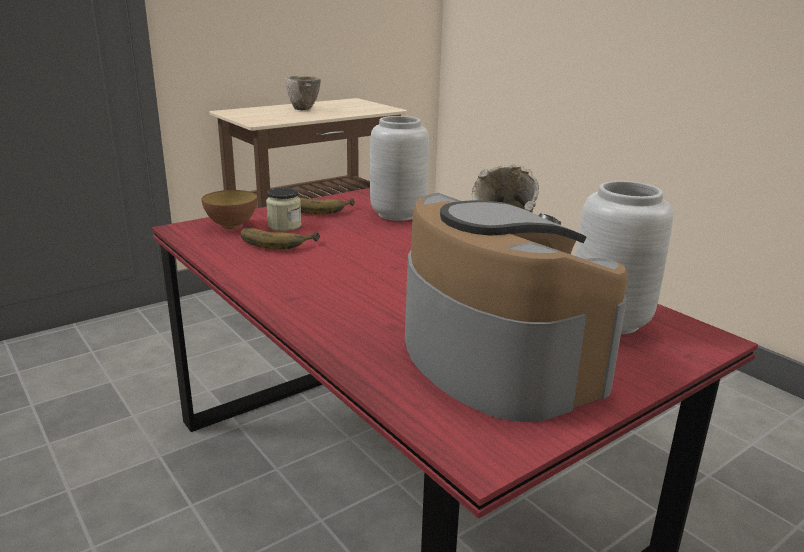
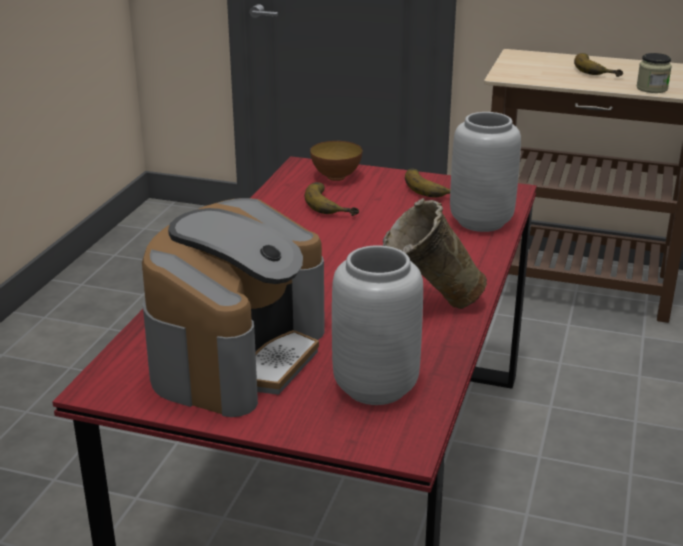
camera: 55 degrees right, 5 degrees up
(284, 226) = (369, 193): jar -> jar (652, 88)
(303, 109) = (598, 70): bowl -> banana

